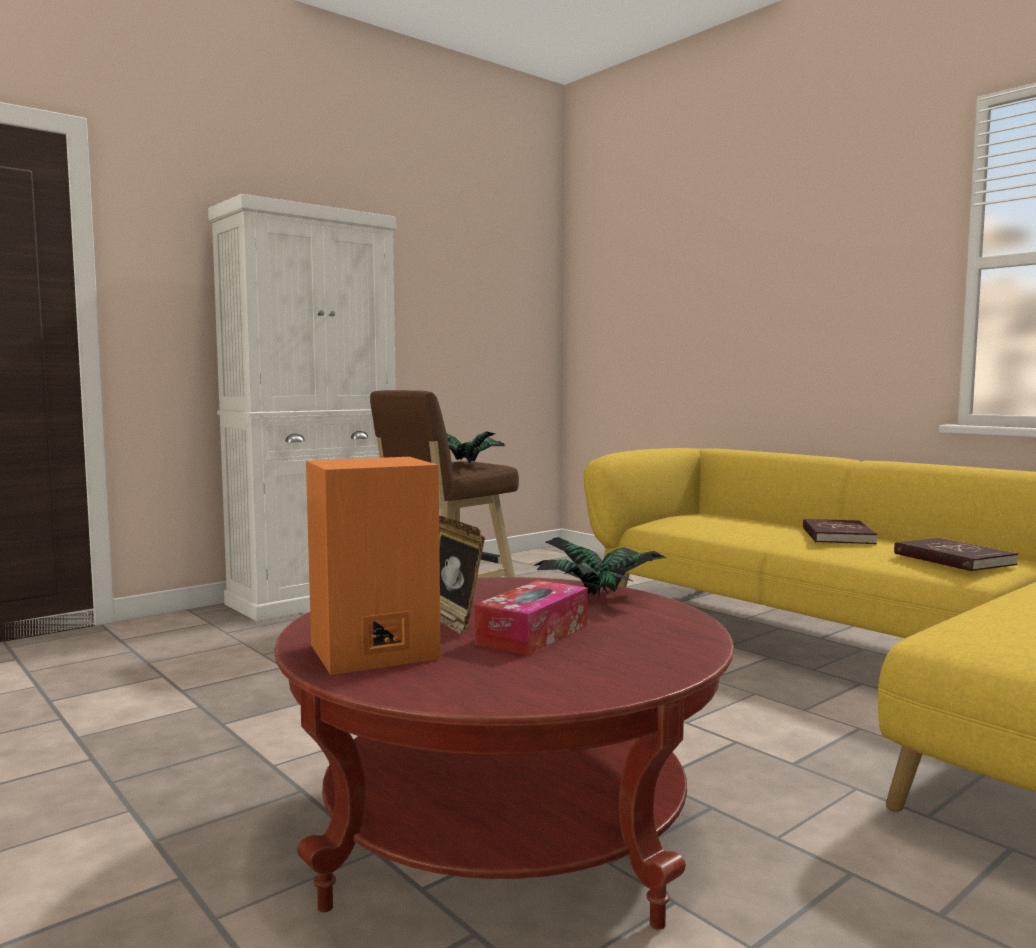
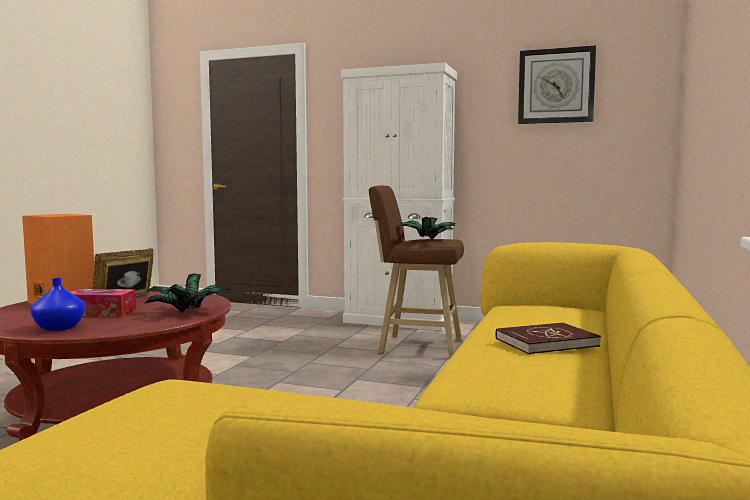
camera: 60 degrees right, 0 degrees up
(463, 266) = (556, 86): none -> wall clock
(644, 657) = (60, 328): none -> blue vase
(953, 559) = (500, 378): red book -> none

